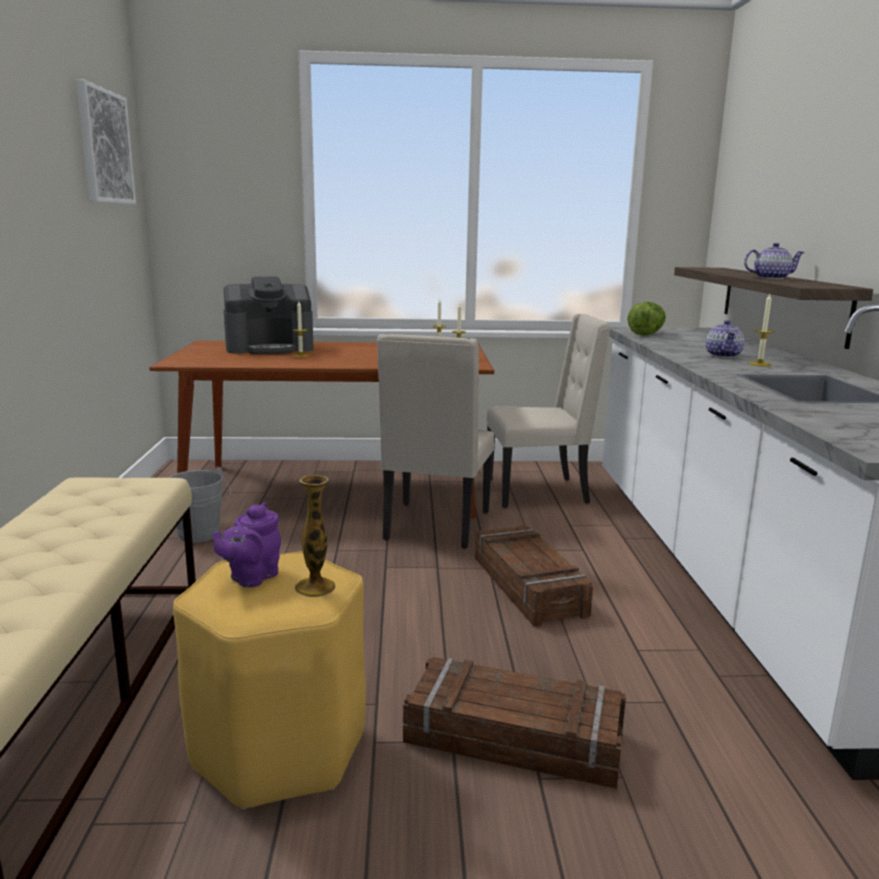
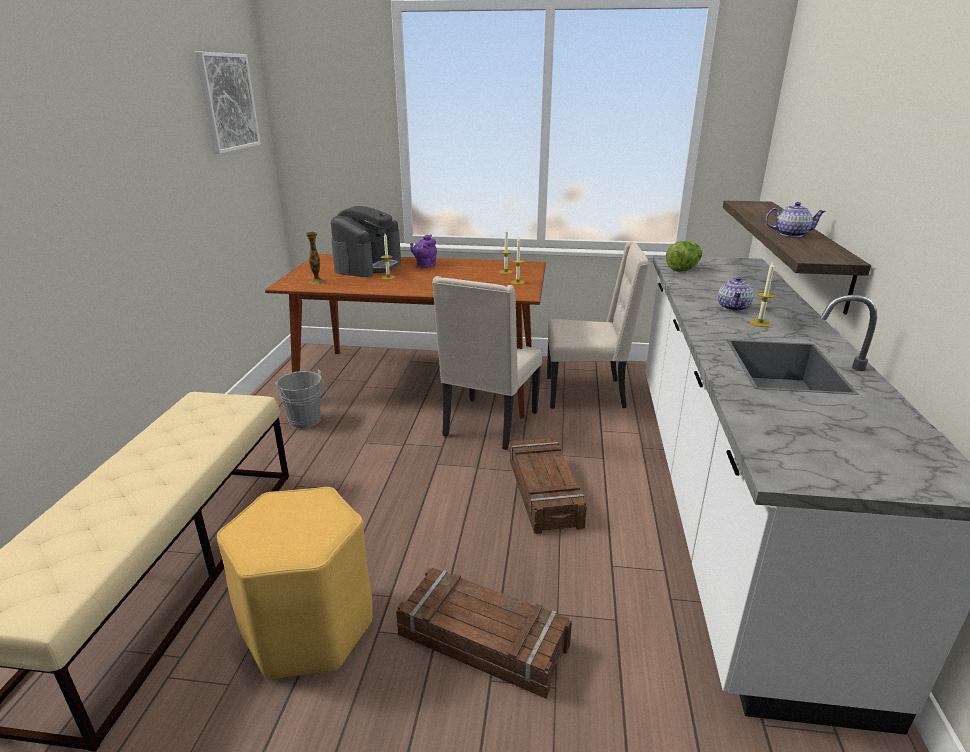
camera: 10 degrees right, 10 degrees up
(251, 578) = (278, 514): purple teapot -> purple teapot (425, 265)
(270, 348) = (368, 266): coffee machine -> coffee machine turned 60 degrees counterclockwise
(315, 587) = (320, 529): vase -> vase (316, 282)

